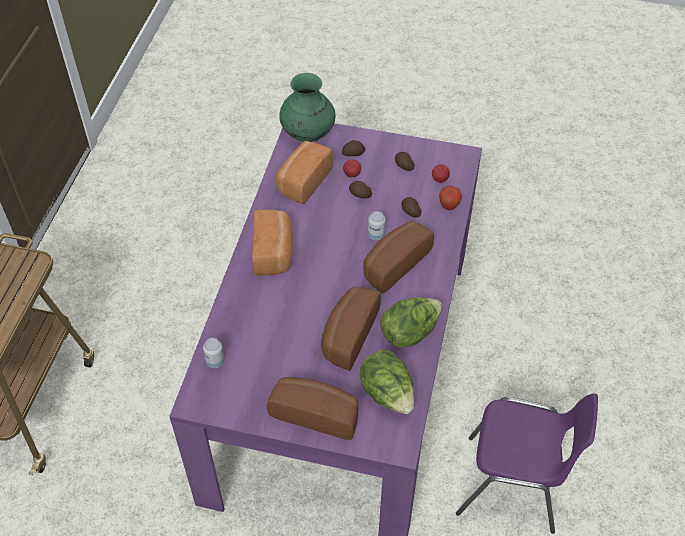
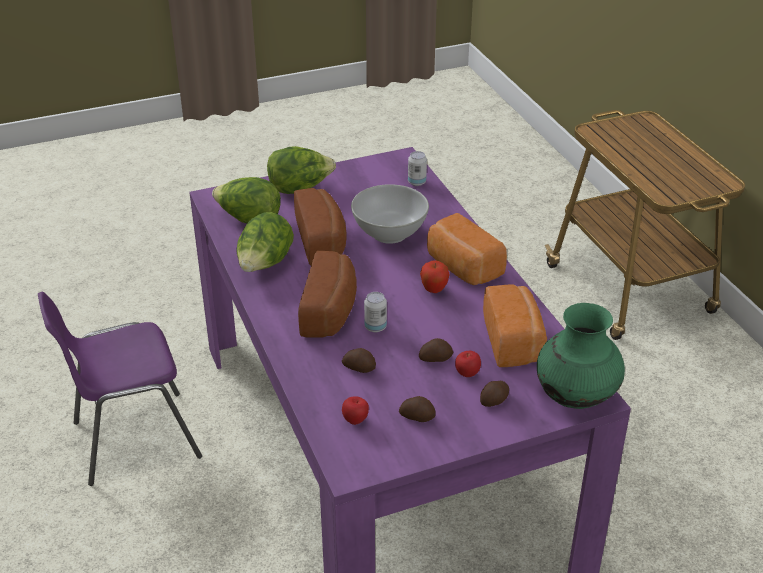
camera: 145 degrees right, 15 degrees down
(292, 313) = (389, 234): none -> white bowl
(316, 412) = (300, 188): bread -> lettuce
(448, 206) = (318, 394): apple -> apple (434, 290)

